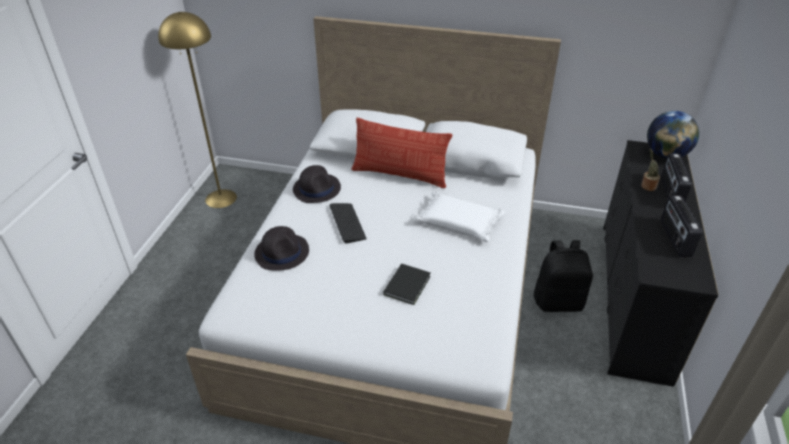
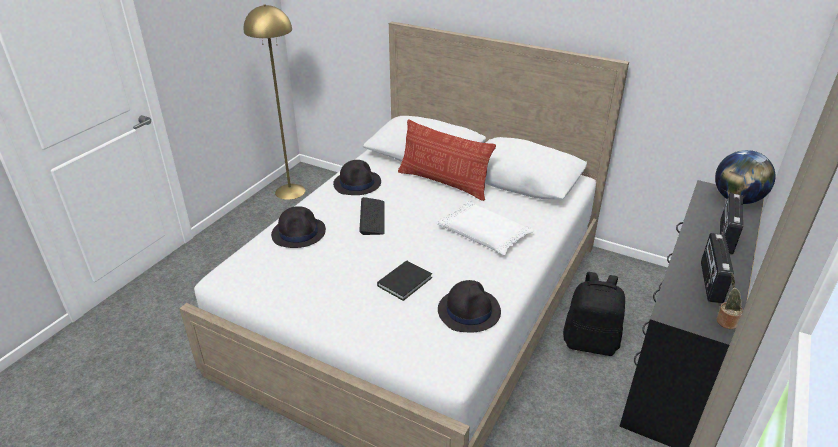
camera: 15 degrees right, 5 degrees down
(477, 303) = (469, 311): none -> black hat
(647, 186) = (701, 226): potted plant -> potted plant (725, 321)

